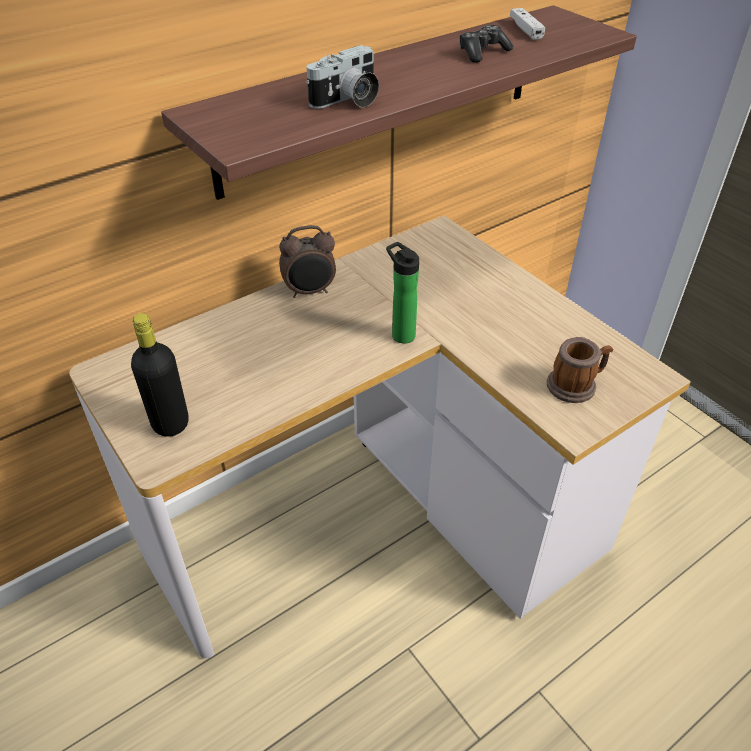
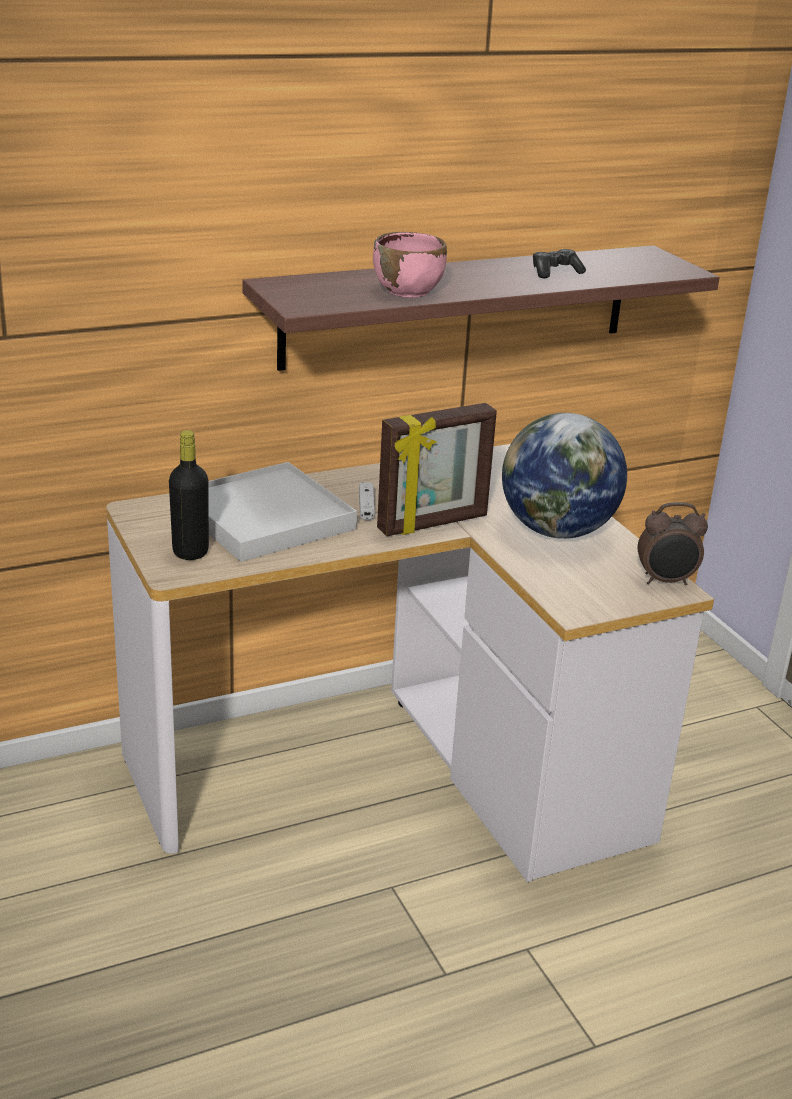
camera: 10 degrees right, 15 degrees down
(237, 358) = (266, 518): none -> white tray
(310, 292) = (354, 481): alarm clock -> alarm clock (666, 581)
(347, 101) = (408, 291): camera -> pink bowl
(401, 334) = (433, 524): bottle -> picture frame
(517, 321) = (556, 531): none -> globe
(525, 30) = (610, 261): white game controller -> white game controller (366, 507)
(576, 385) = (593, 584): mug -> none

